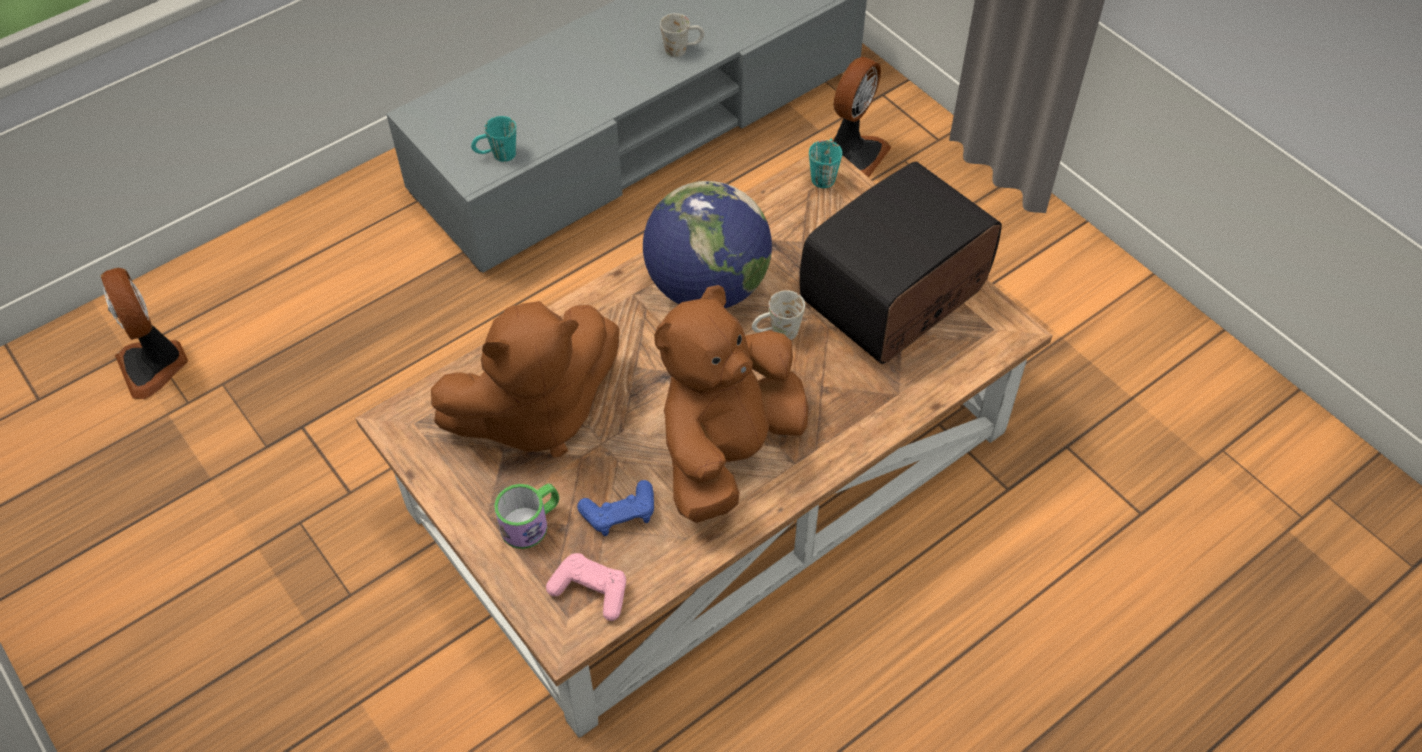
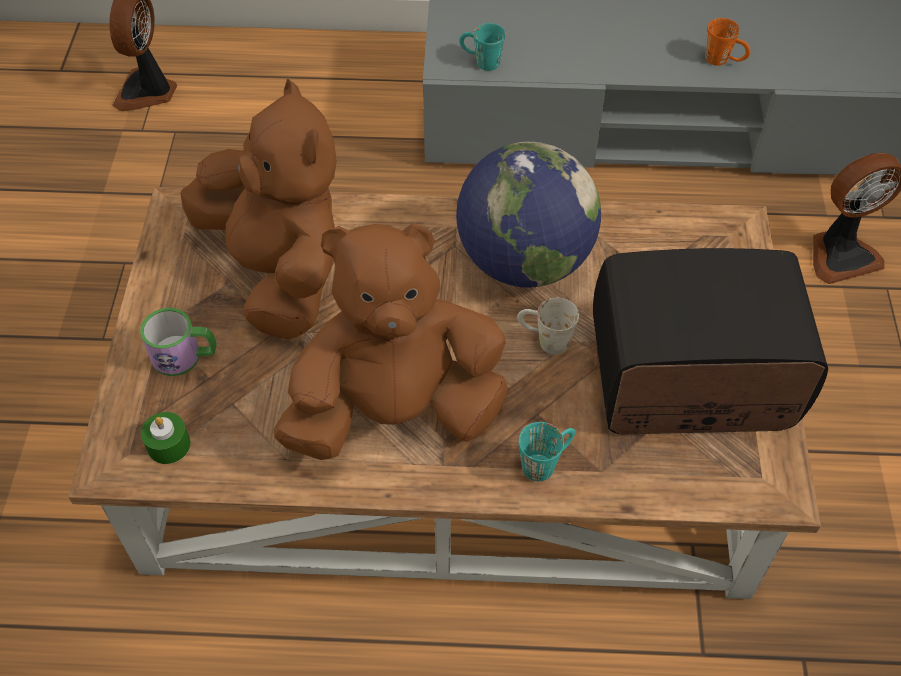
camera: 40 degrees right, 0 degrees up
(535, 414) = (279, 272): brown plush toy -> brown plush toy turned 135 degrees counterclockwise
(590, 591) = (168, 445): pink game controller -> green candle
(620, 514) = (256, 399): blue game controller -> none
(682, 49) = (723, 60): white mug -> orange mug
(824, 174) = (733, 229): turquoise mug -> turquoise mug (546, 461)

